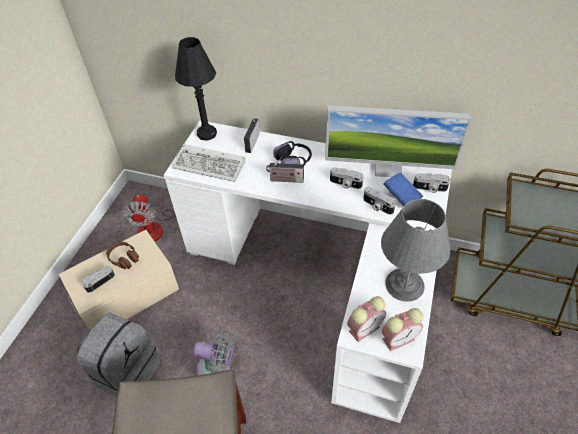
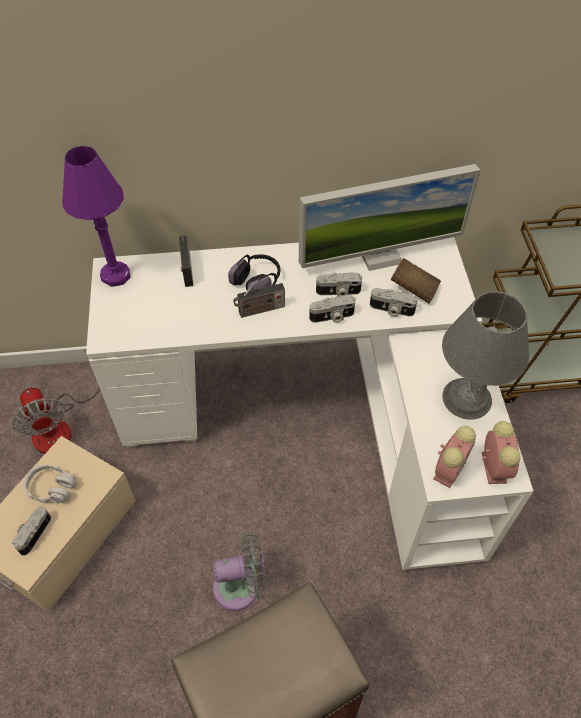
camera: 25 degrees left, 5 degrees up
(124, 258) = (52, 488): brown headphones -> grey headphones
(127, 371) = (120, 638): grey backpack -> none
(206, 134) = (115, 275): black table lamp -> purple table lamp
(211, 165) = (147, 319): keyboard -> none
(399, 338) = (493, 466): alarm clock -> alarm clock turned 45 degrees counterclockwise
(401, 197) = (413, 289): blue book -> brown book
(430, 188) = (441, 268): camera -> camera (332, 317)

